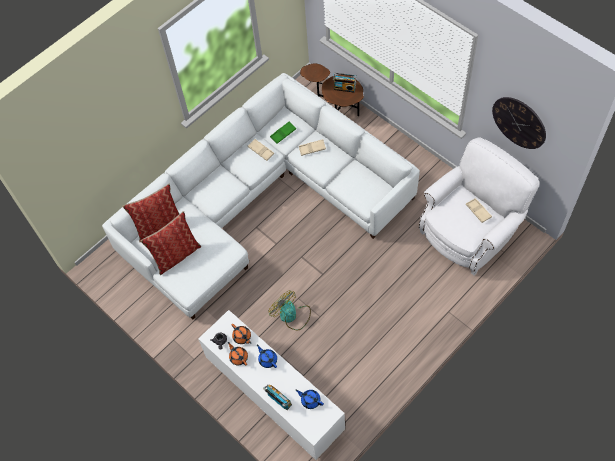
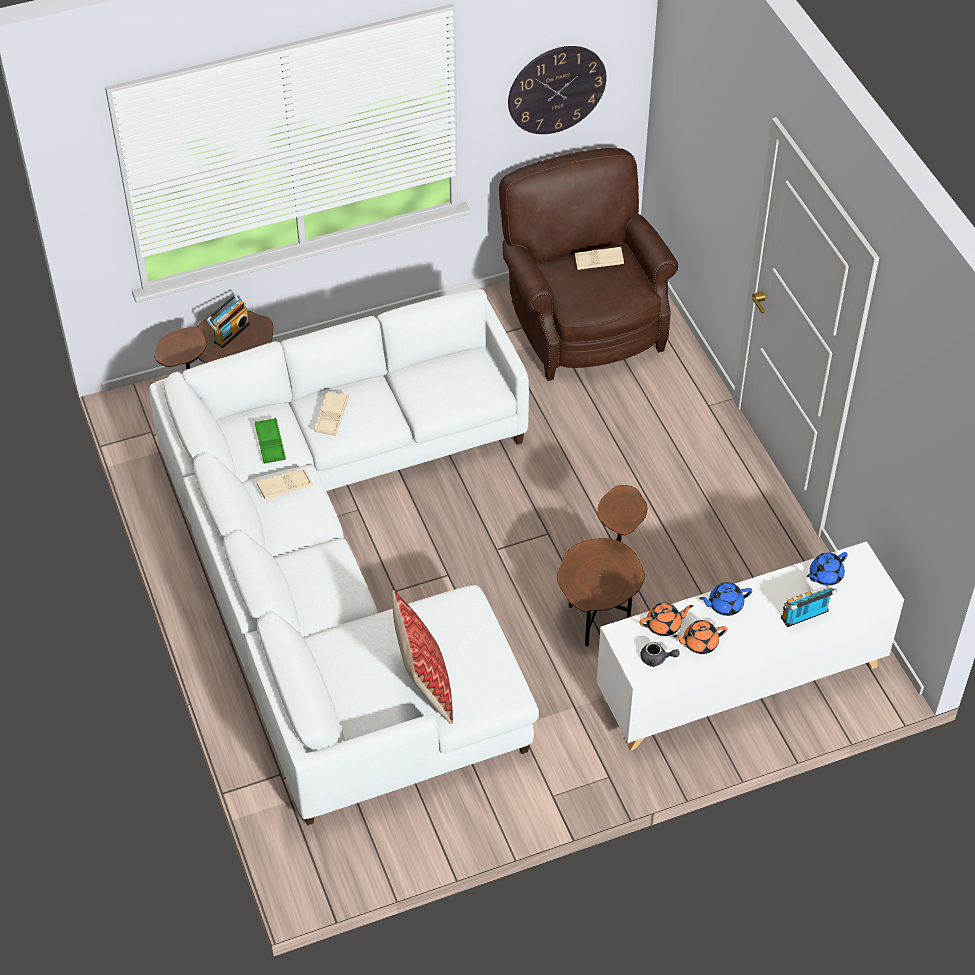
camera: 70 degrees left, 10 degrees down
(159, 225) = (342, 691): pillow -> none
(291, 315) = (602, 604): fan -> brown side table
(471, 230) = (582, 321): white armchair -> brown armchair

